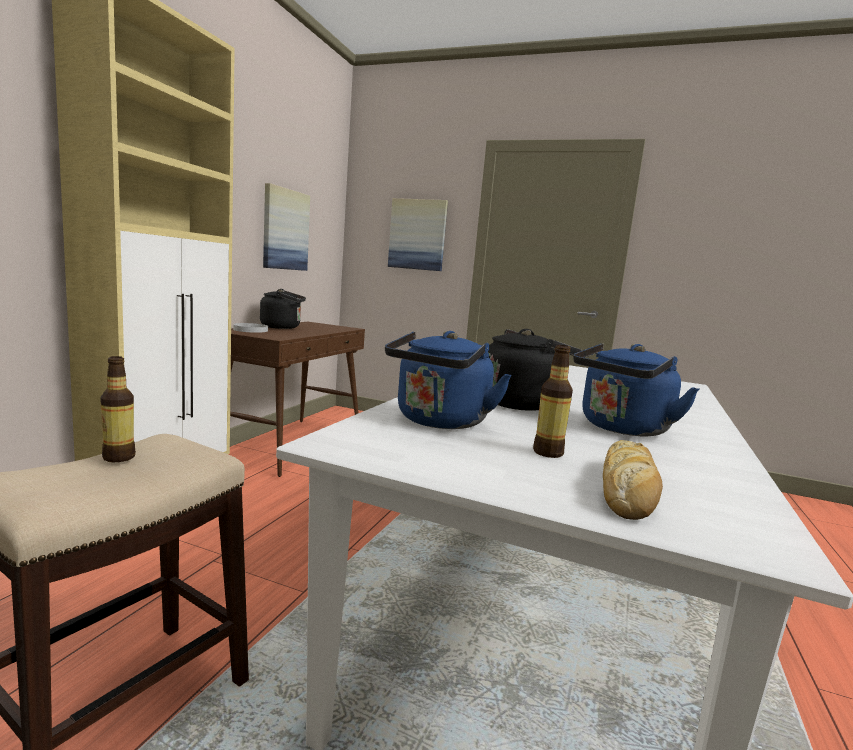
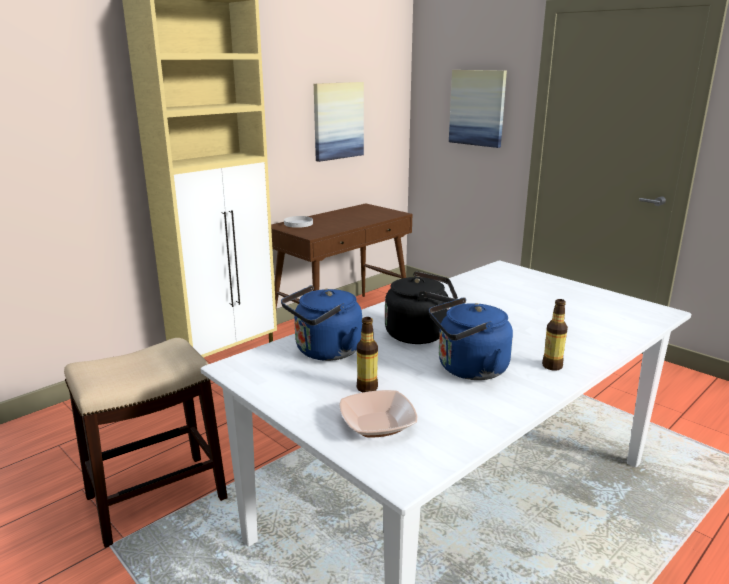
camera: 25 degrees right, 10 degrees up
(119, 457) = (144, 355): bottle -> bottle (552, 366)
(283, 327) = (331, 217): black kettle -> none
(628, 490) = (377, 424): bread -> bowl

